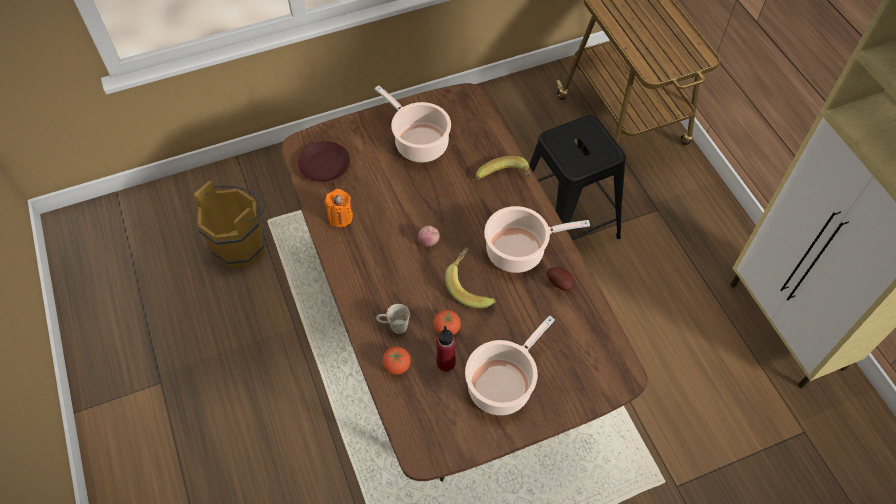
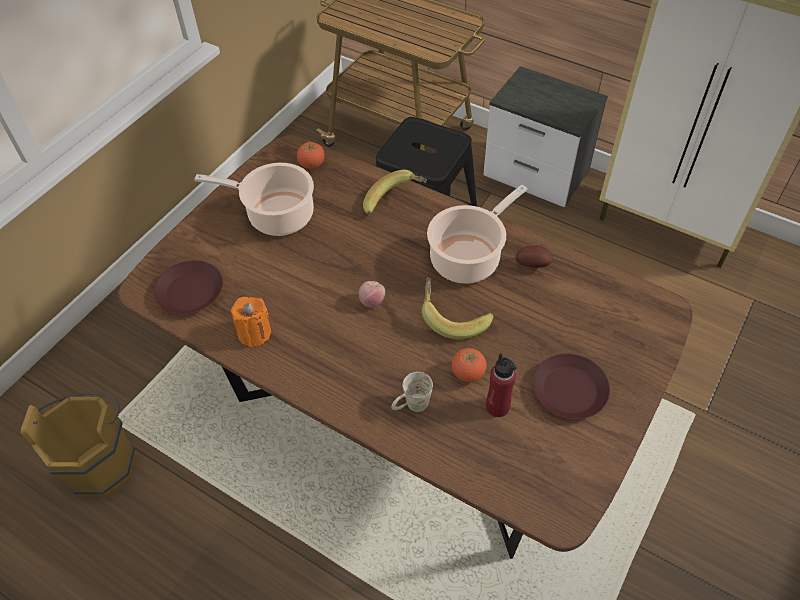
camera: 35 degrees left, 5 degrees down
(397, 366) = (451, 443): tomato -> tomato (312, 165)
(502, 384) = (570, 390): cooking pot -> brown plate
(711, 217) = (537, 174): none -> nightstand

